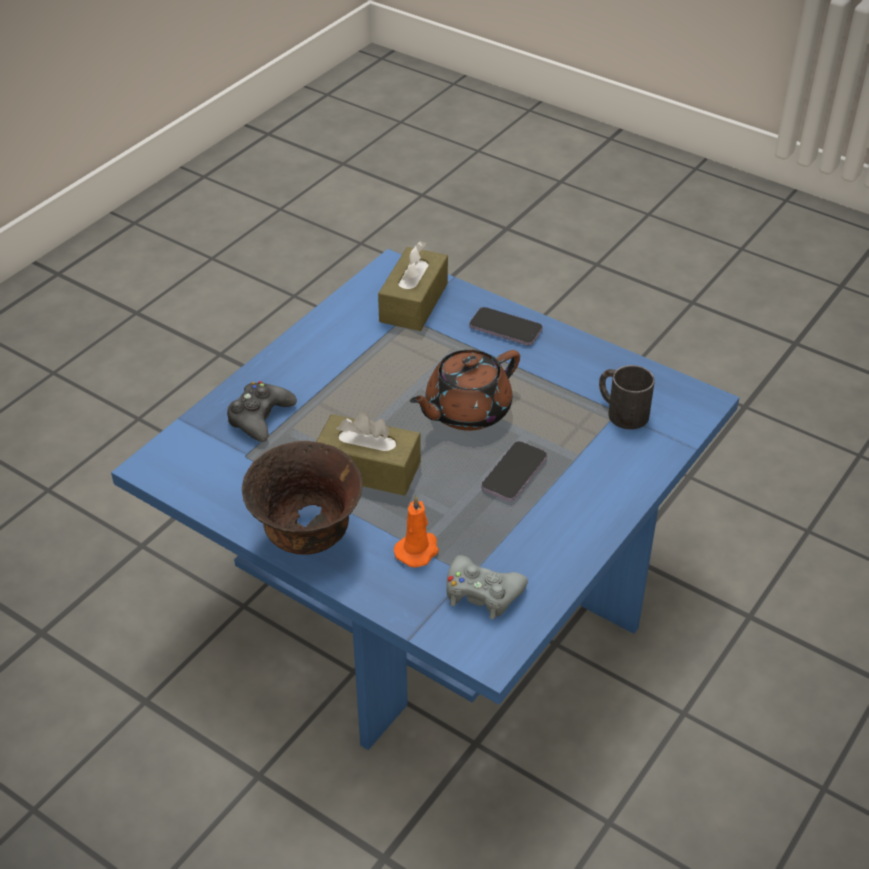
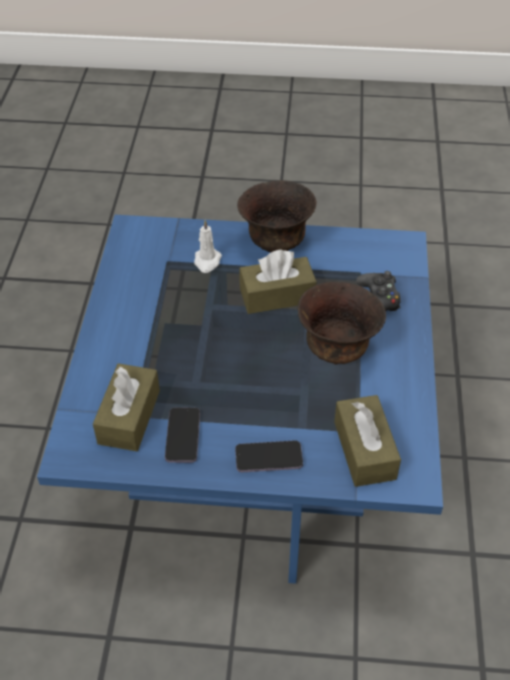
camera: 150 degrees right, 5 degrees up
(357, 388) = (336, 349): none -> brown bowl
(418, 550) = (207, 261): orange candle -> white candle
(466, 411) = (245, 365): brown teapot -> none
(482, 593) = (153, 254): grey game controller -> none
(514, 473) = (180, 333): phone -> phone (183, 436)
(621, 411) = (129, 417): black mug -> brown tissue box

